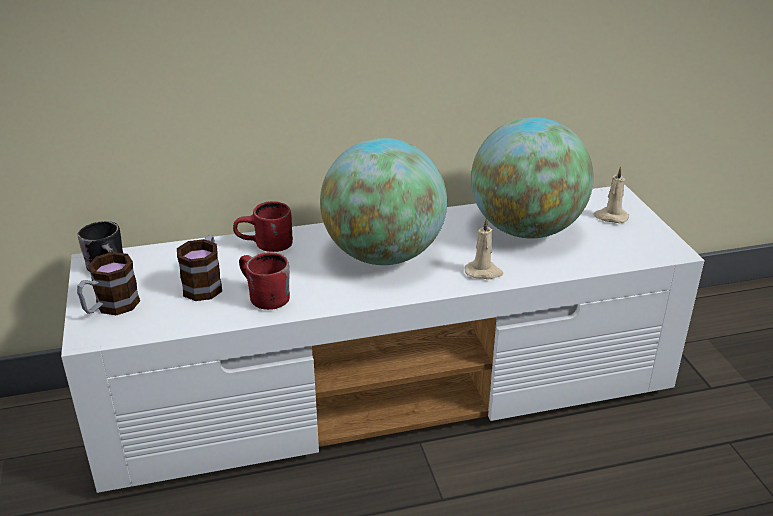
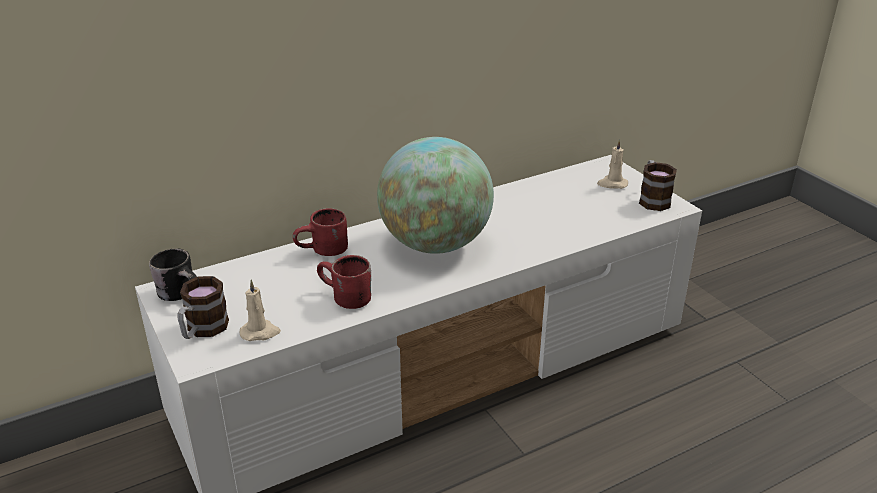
camera: 15 degrees left, 0 degrees up
(205, 284) = (284, 294): mug -> mug (652, 199)
(484, 272) = (529, 246): beige candle -> beige candle (260, 332)
(525, 230) = (547, 204): globe -> none

